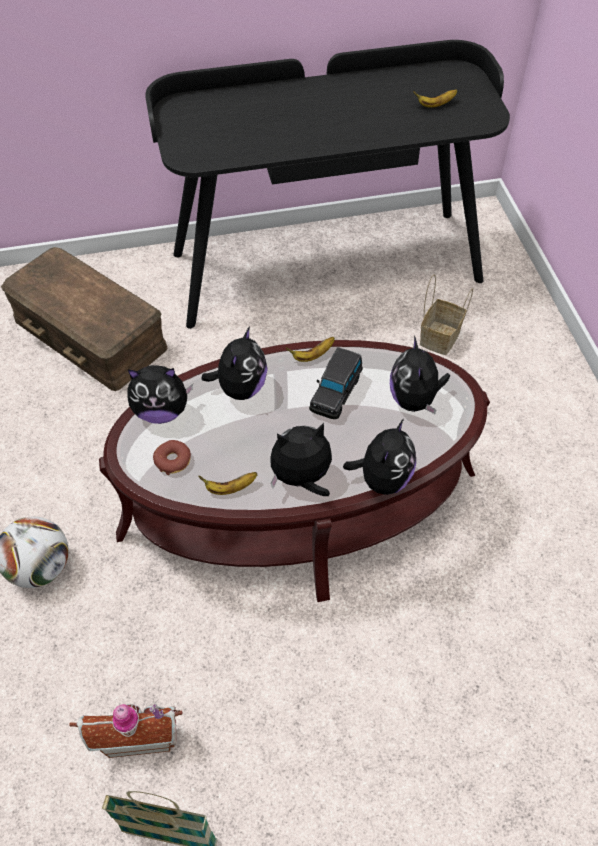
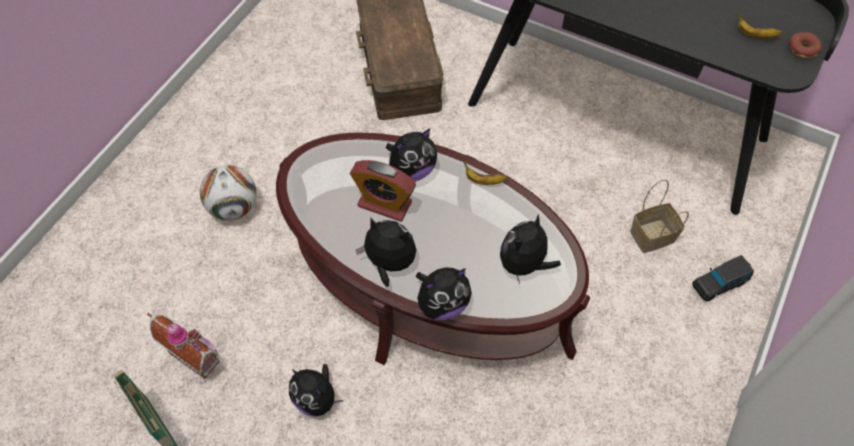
camera: 40 degrees right, 5 degrees up
(161, 411) = (346, 152): plush toy -> plush toy (317, 399)
(173, 460) = (322, 190): donut -> donut (803, 49)
(230, 488) = (338, 235): banana -> none
(245, 432) = (384, 204): none -> alarm clock
(336, 392) = (473, 219): black toy car -> black toy car (720, 283)

